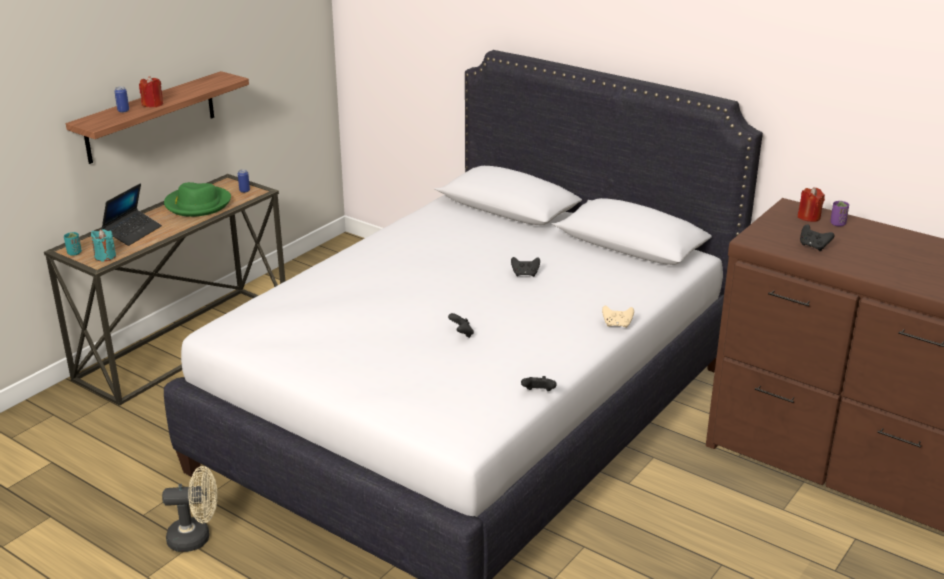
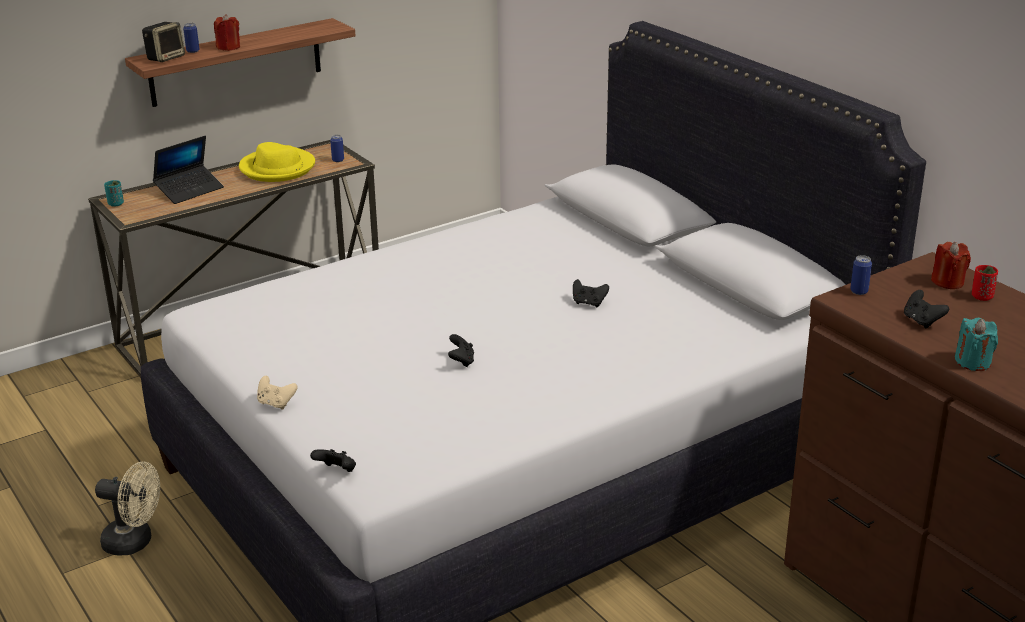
camera: 20 degrees right, 0 degrees up
(104, 119) = (165, 58): none -> speaker
(105, 256) = (142, 212): turquoise candle -> turquoise candle (973, 362)
(197, 204) = (277, 168): green hat -> yellow hat
(538, 393) = (499, 448): black game controller -> black game controller (336, 471)
(617, 325) = (657, 383): beige game controller -> beige game controller (276, 403)
(757, 232) = (859, 291): none -> can
(837, 224) = (982, 297): purple cup -> red cup

